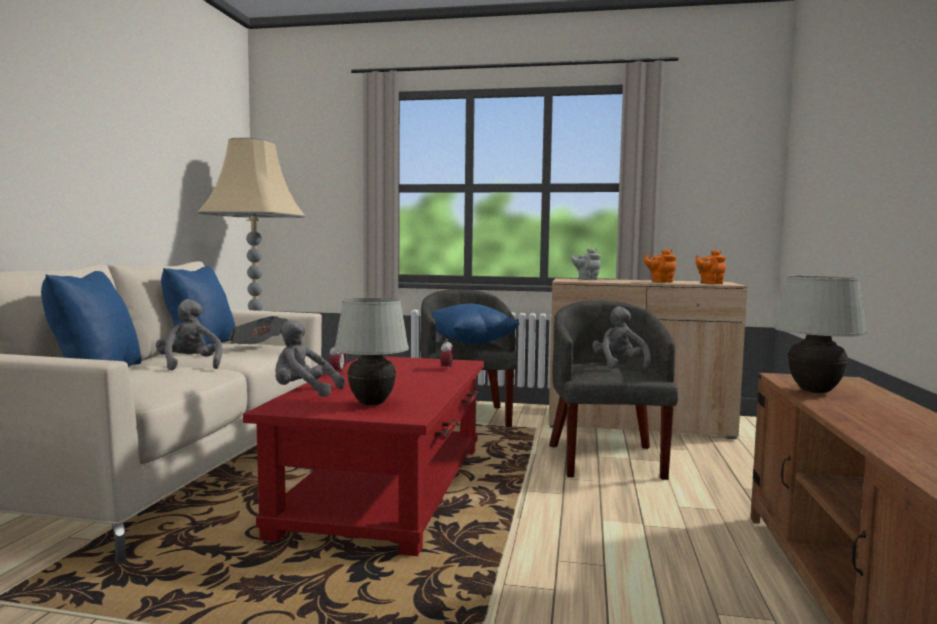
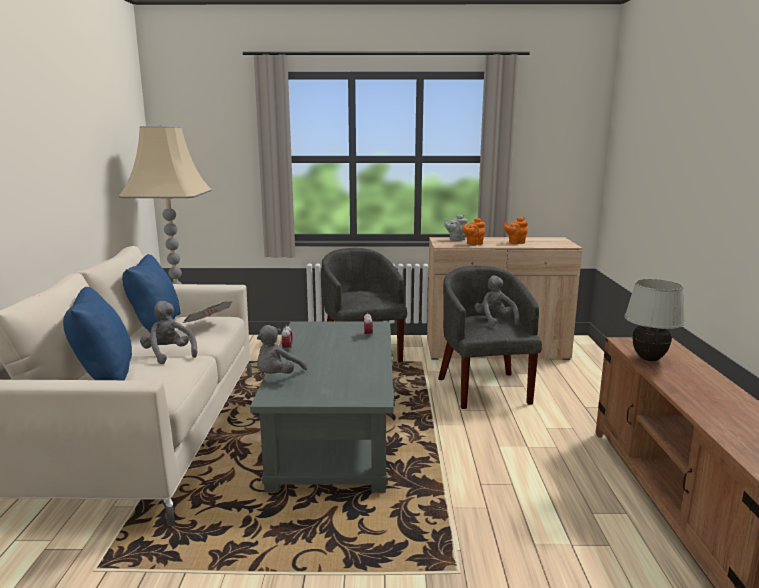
camera: 10 degrees left, 10 degrees up
(303, 392) = (278, 376): grey plush toy -> grey plush toy turned 60 degrees counterclockwise
(372, 404) = (339, 385): white table lamp -> none
(388, 488) = (335, 433): red coffee table -> grey coffee table
(469, 343) = (366, 297): blue pillow -> none
(710, 284) = (553, 245): orange teapot -> orange teapot (473, 244)

